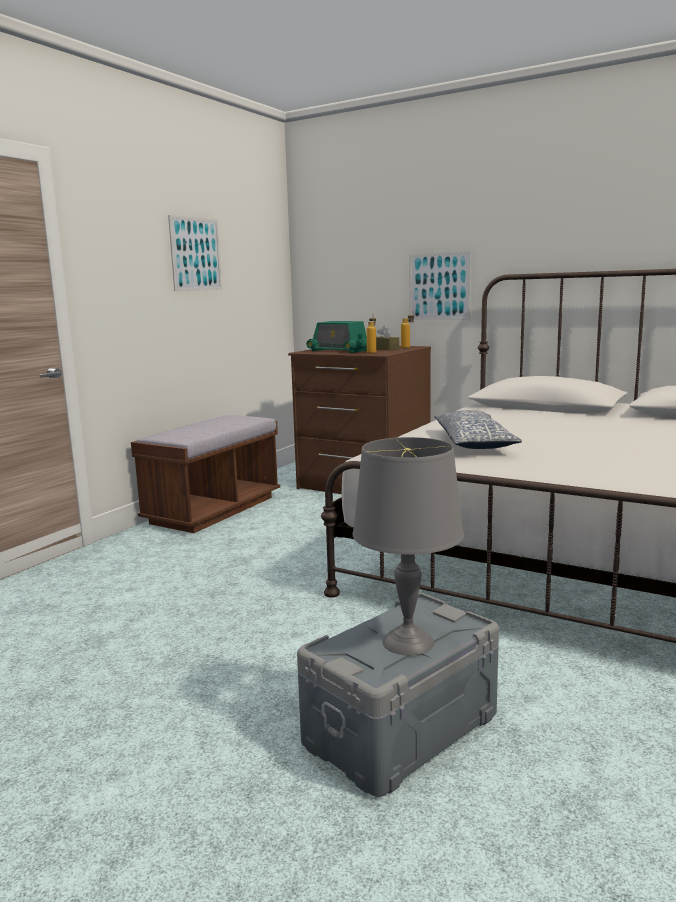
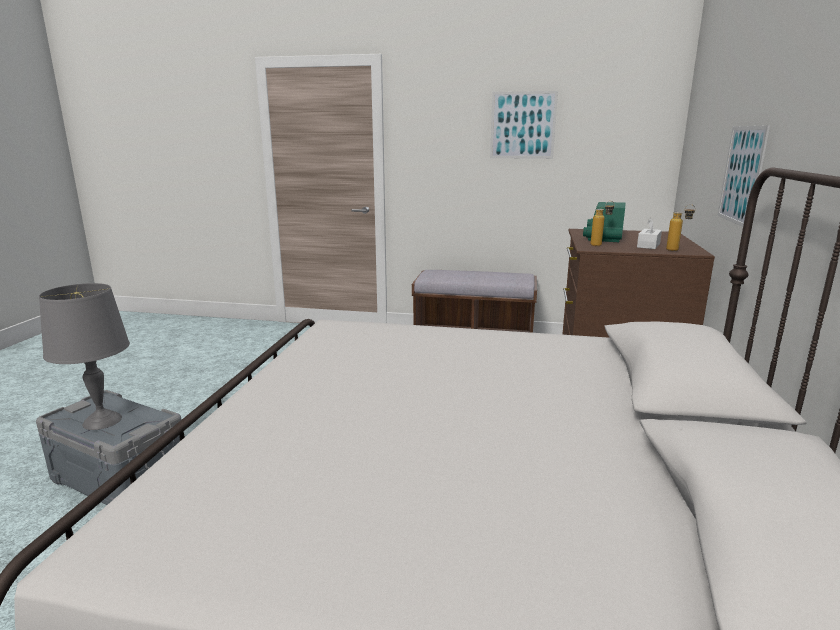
camera: 70 degrees right, 5 degrees up
(385, 349) = (648, 245): brown tissue box -> white tissue box
(474, 443) = (394, 353): pillow -> none

